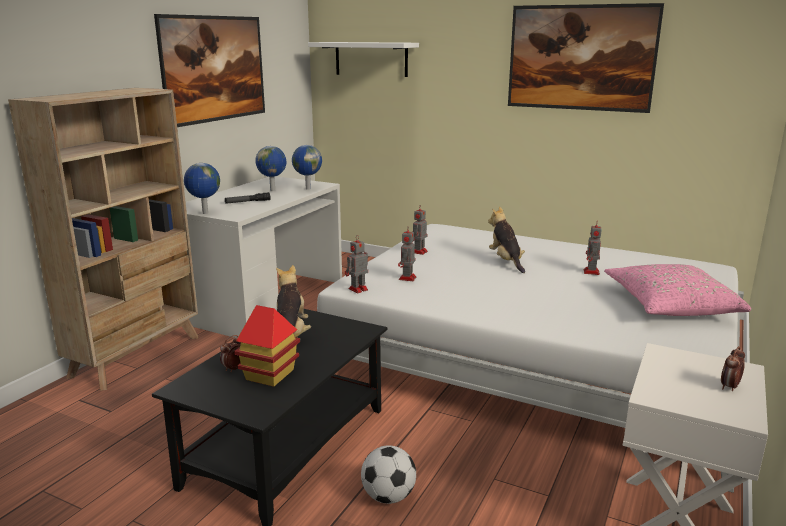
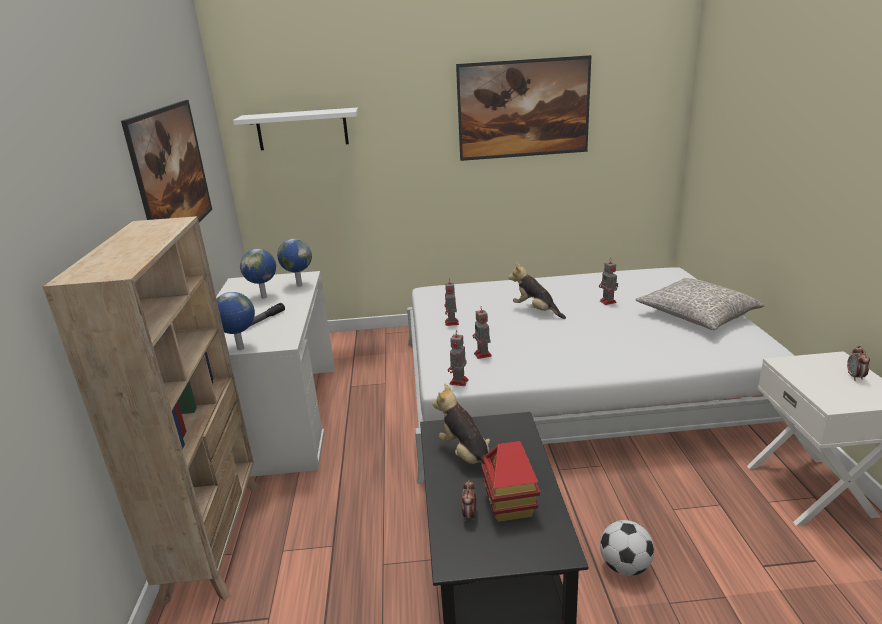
camera: 30 degrees left, 5 degrees up
(669, 305) = (696, 315): pink pillow -> grey pillow

